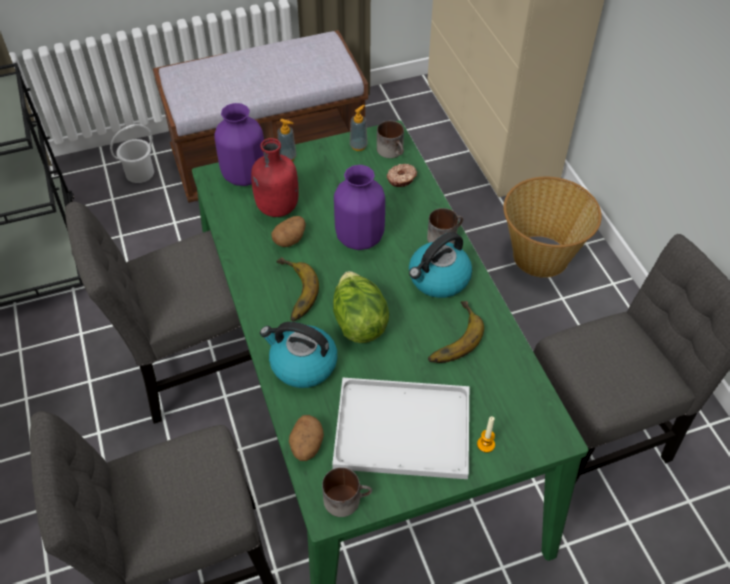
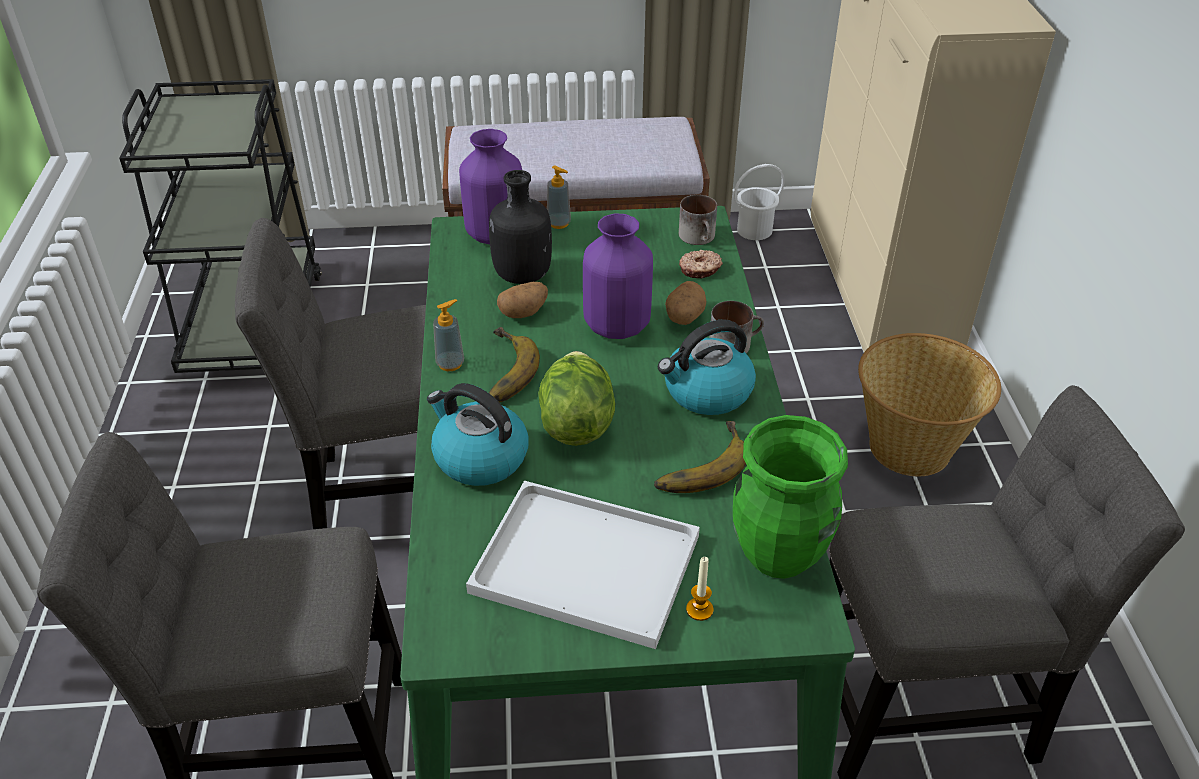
camera: 15 degrees right, 10 degrees down
(139, 173) = (410, 261): white bucket -> white bucket (754, 230)
(276, 208) = (521, 275): red bottle -> black bottle
(306, 446) = (443, 557): potato -> potato (684, 318)
(346, 498) = (471, 634): mug -> none
(358, 146) = (656, 225): soap dispenser -> soap dispenser (450, 364)
(523, 392) = (779, 554): none -> green vase

